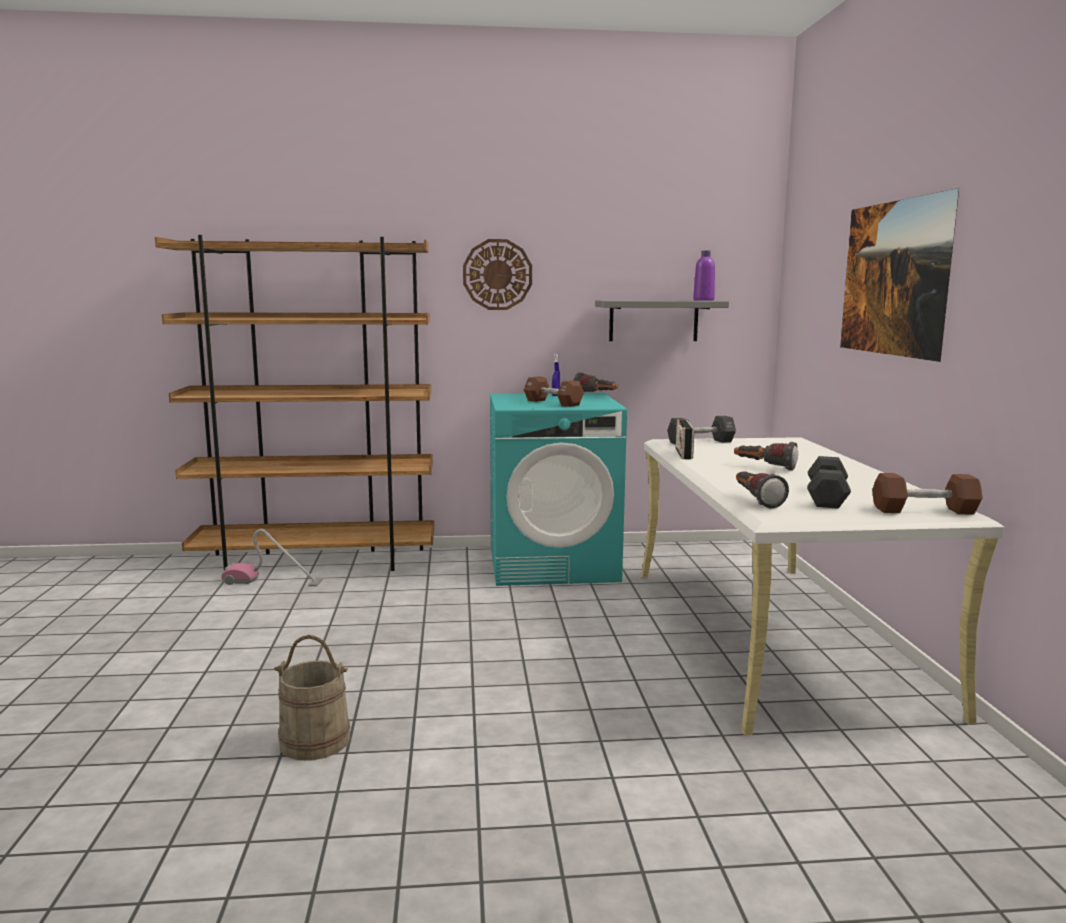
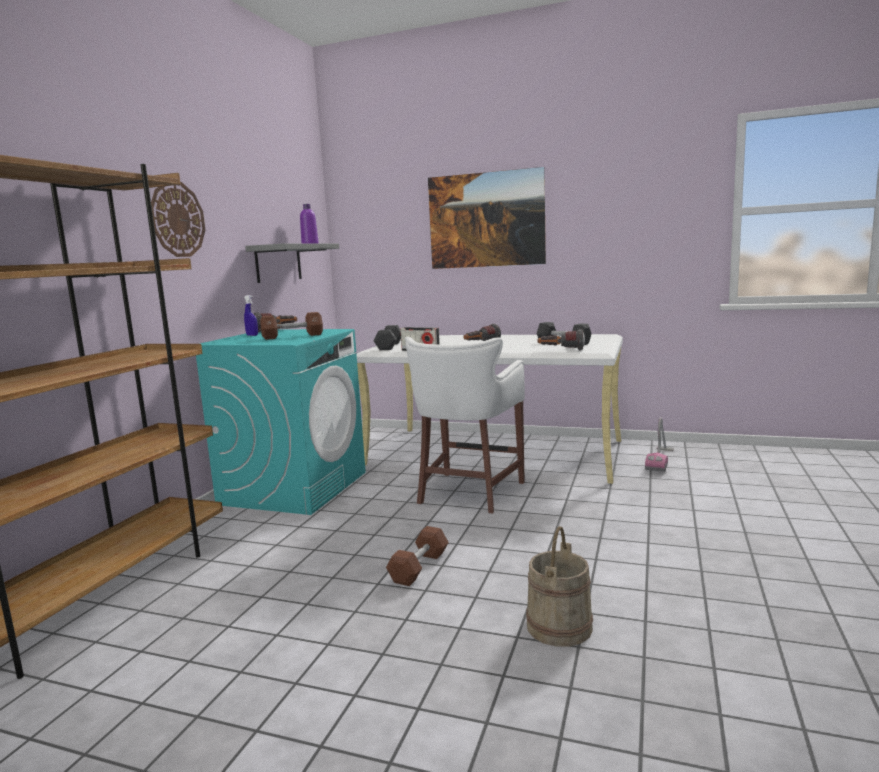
camera: 65 degrees left, 0 degrees up
(272, 582) = (115, 636): vacuum cleaner -> vacuum cleaner (660, 460)
(612, 643) = (468, 493): none -> white stool
(924, 510) = (601, 337): brown dumbbell -> brown dumbbell (419, 567)

